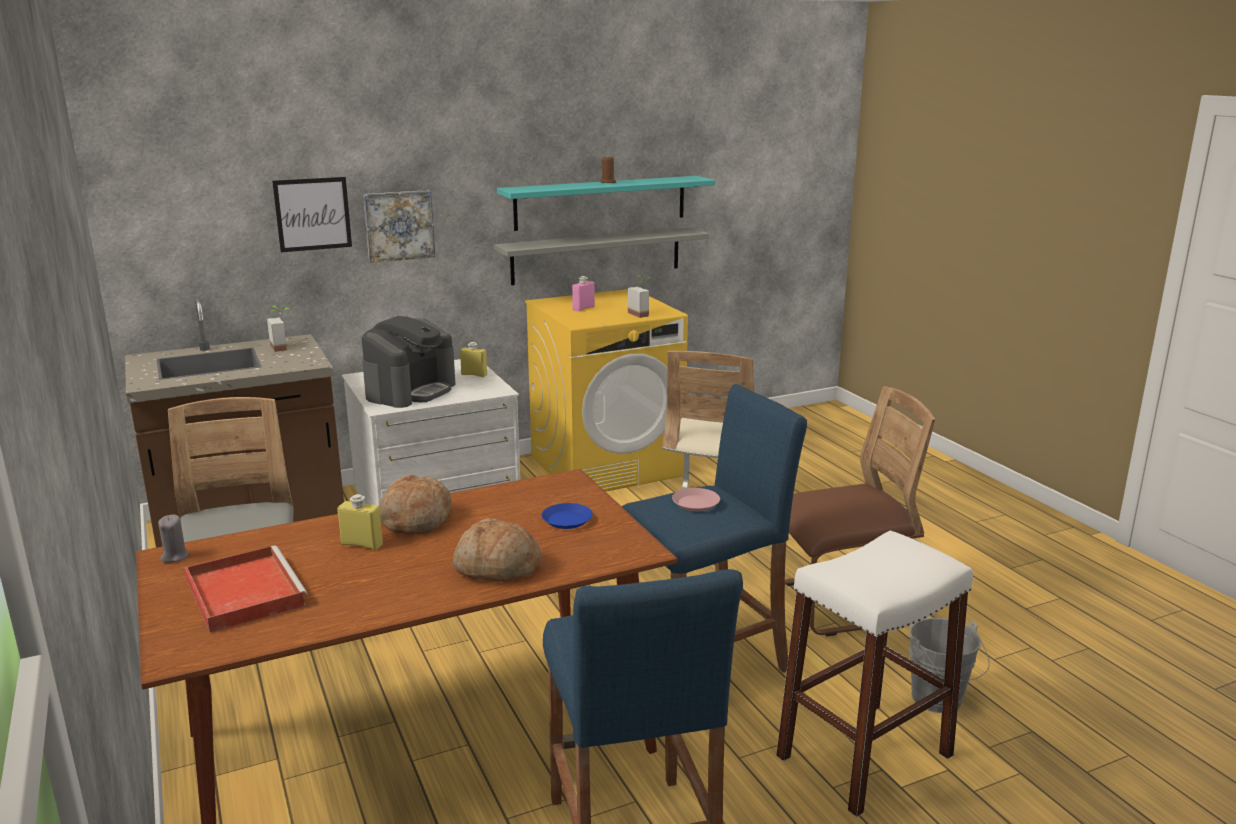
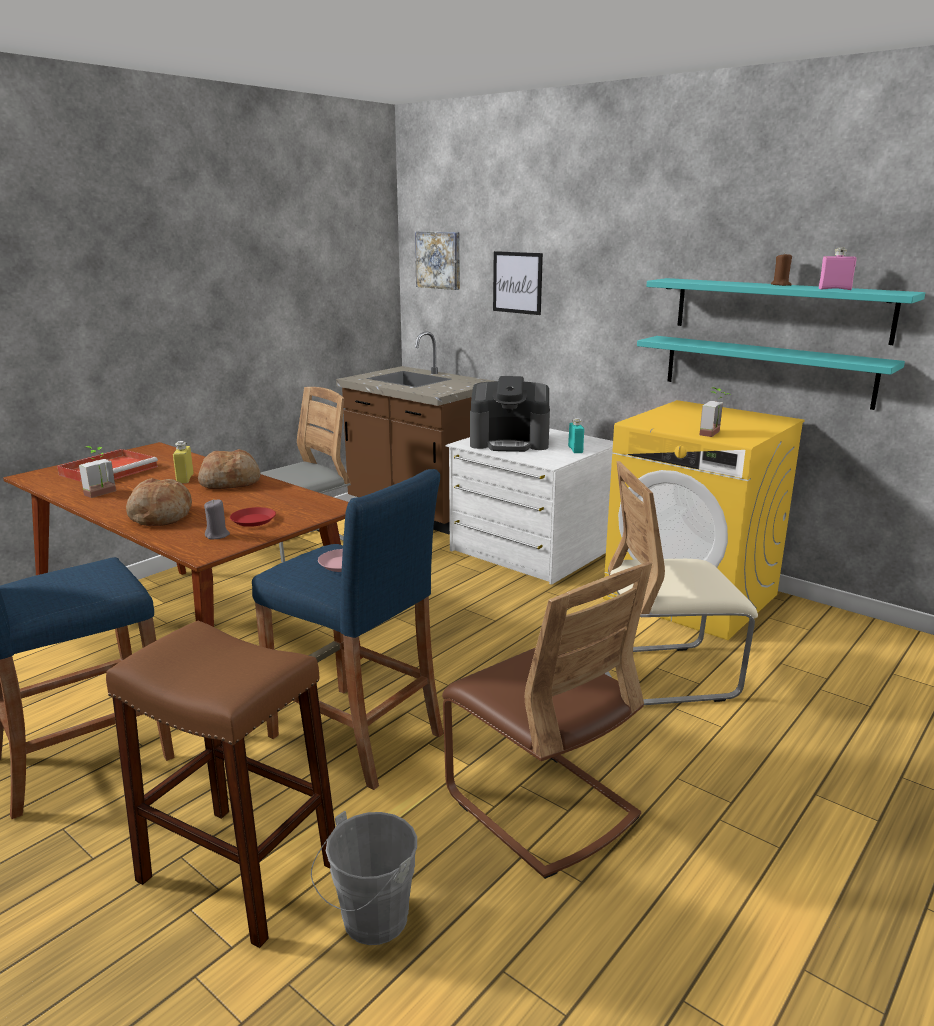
camera: 65 degrees right, 0 degrees up
(174, 556) = (153, 449): grey candle -> grey candle (217, 535)
(283, 347) = (462, 383): potted plant -> potted plant (103, 494)
(399, 225) = (577, 302): picture -> picture (439, 260)
(474, 375) = (575, 450): yellow bottle -> turquoise bottle
(567, 520) = (253, 520): blue plate -> red plate
(583, 308) = (689, 416): pink bottle -> pink bottle (834, 289)
(596, 255) = (766, 370): grey shelf -> turquoise shelf
(864, 756) = (238, 871): white stool -> brown stool

